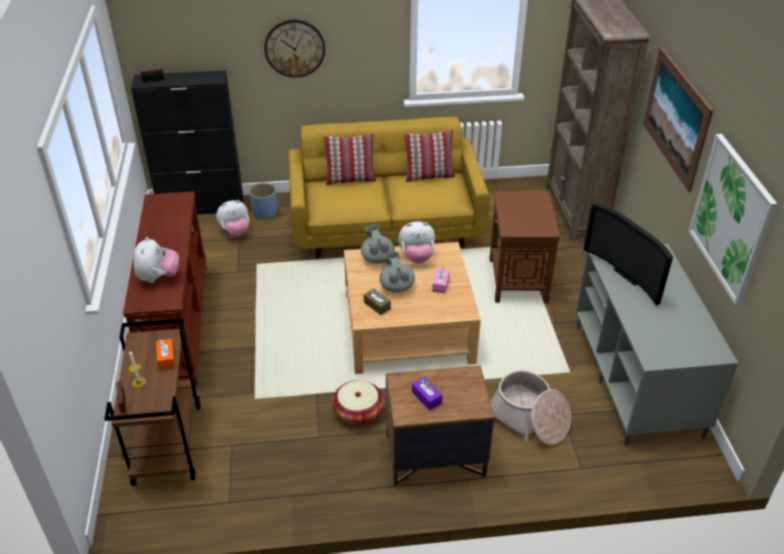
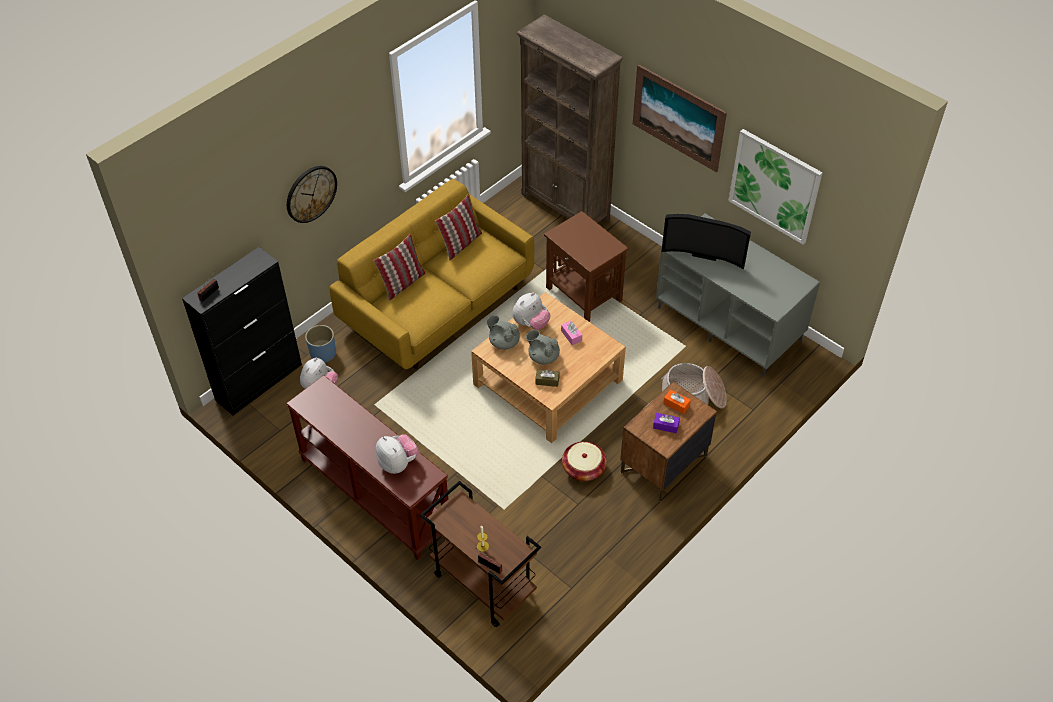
camera: 40 degrees left, 10 degrees up
(166, 358) = (478, 517): orange tissue box -> orange tissue box (676, 404)

